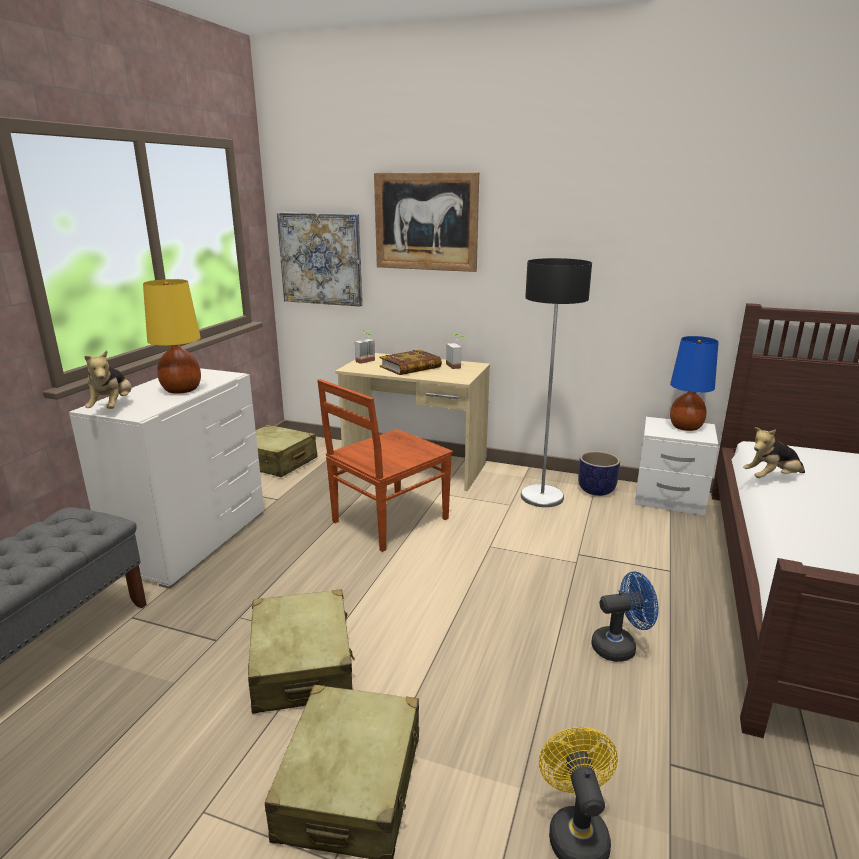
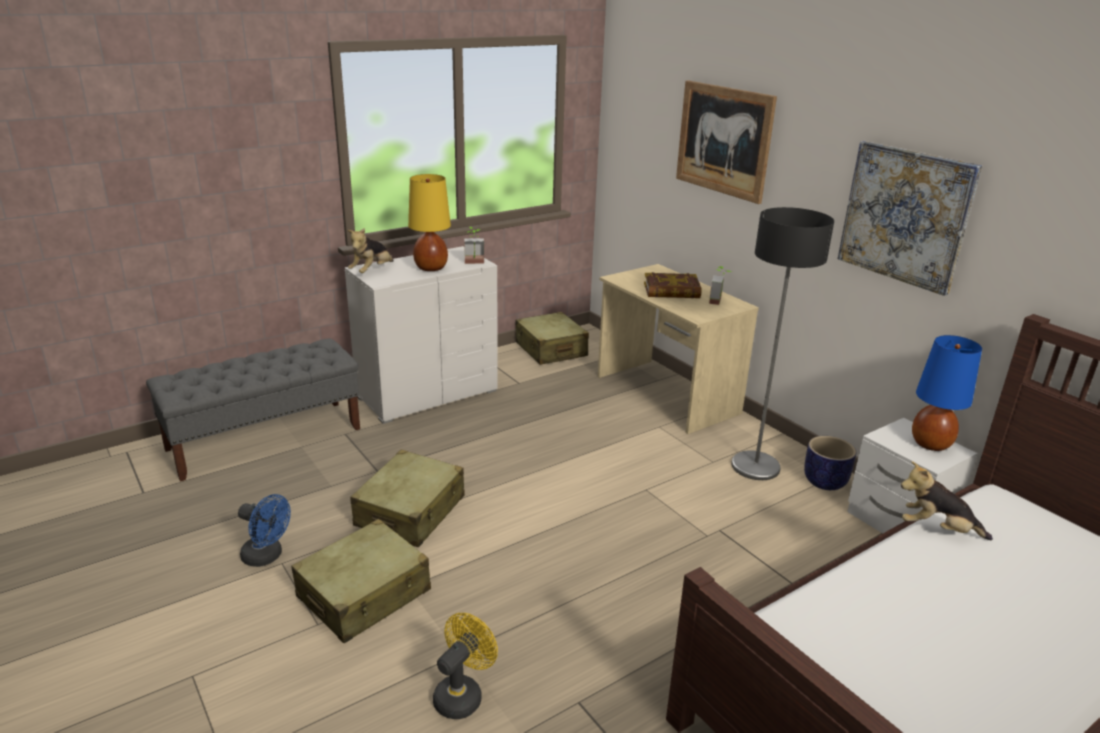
camera: 35 degrees right, 5 degrees up
(321, 259) = (635, 159): picture -> picture (905, 215)
(367, 362) = (641, 274): potted plant -> potted plant (474, 263)
(388, 521) = (584, 434): brown chair -> none
(620, 646) = (652, 613): blue fan -> blue fan (267, 556)

